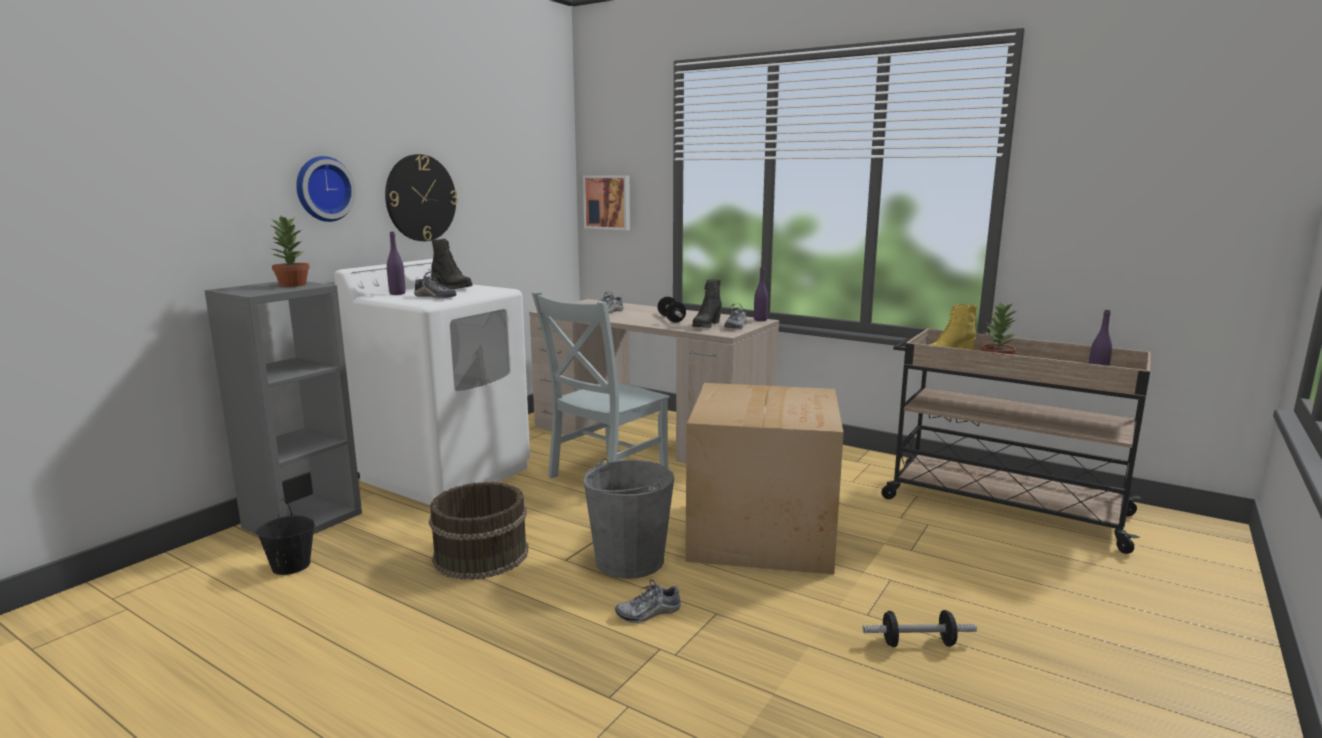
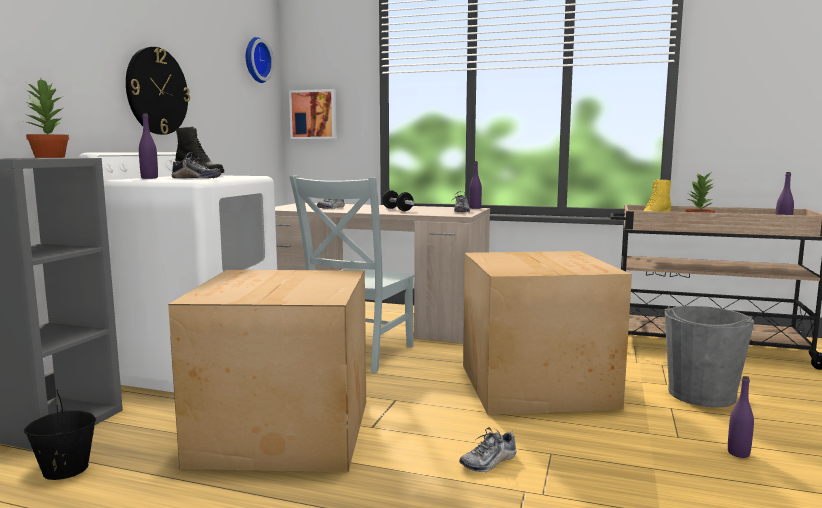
camera: 15 degrees left, 5 degrees down
(323, 189) = (67, 66): wall clock -> wall clock (255, 60)
(480, 554) = (280, 432): brown bucket -> cardboard box
(629, 560) = (434, 420): grey bucket -> grey bucket (701, 394)
(706, 325) = (435, 212): black boot -> none
(917, 643) = (738, 453): dumbbell -> purple bottle

